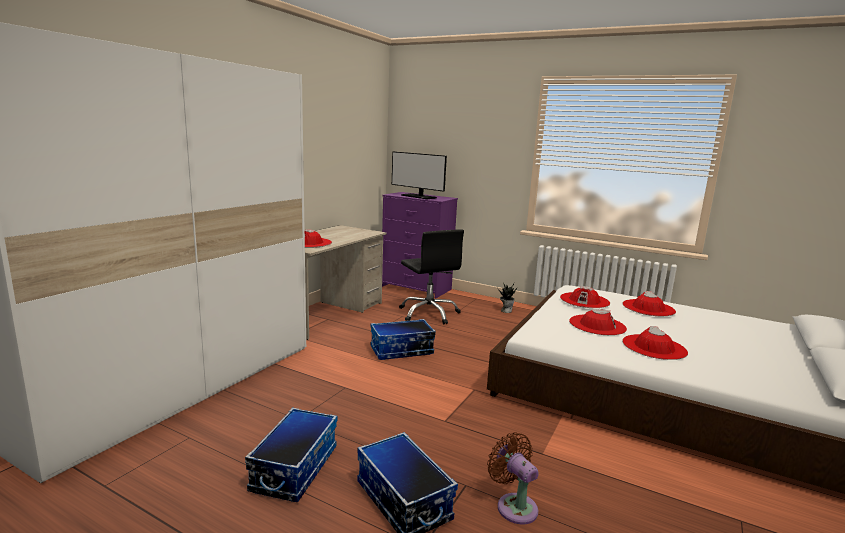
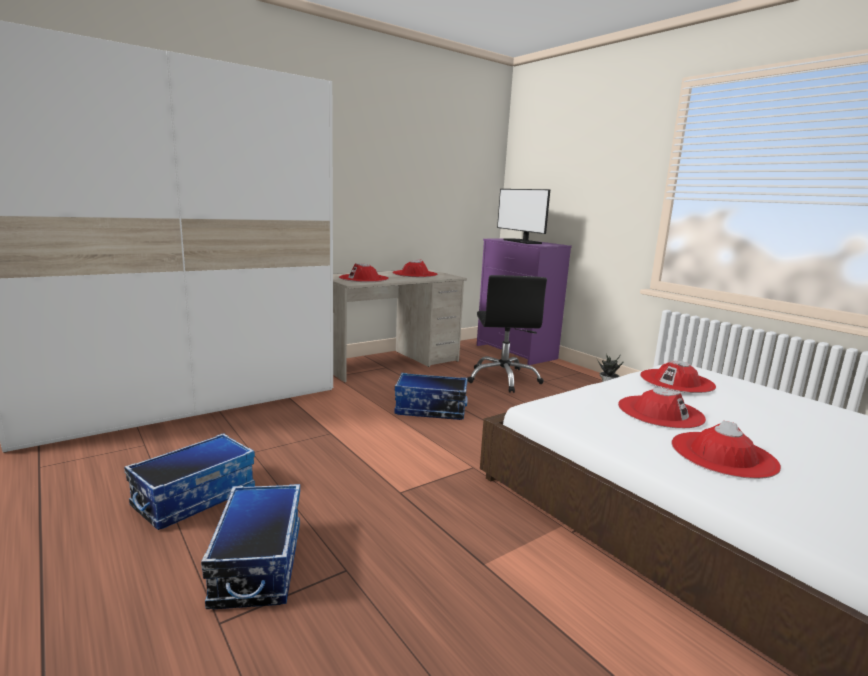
camera: 25 degrees right, 0 degrees up
(514, 505) = (378, 615): brown fan -> none
(648, 308) = (777, 405): red hat -> red hat (414, 274)

